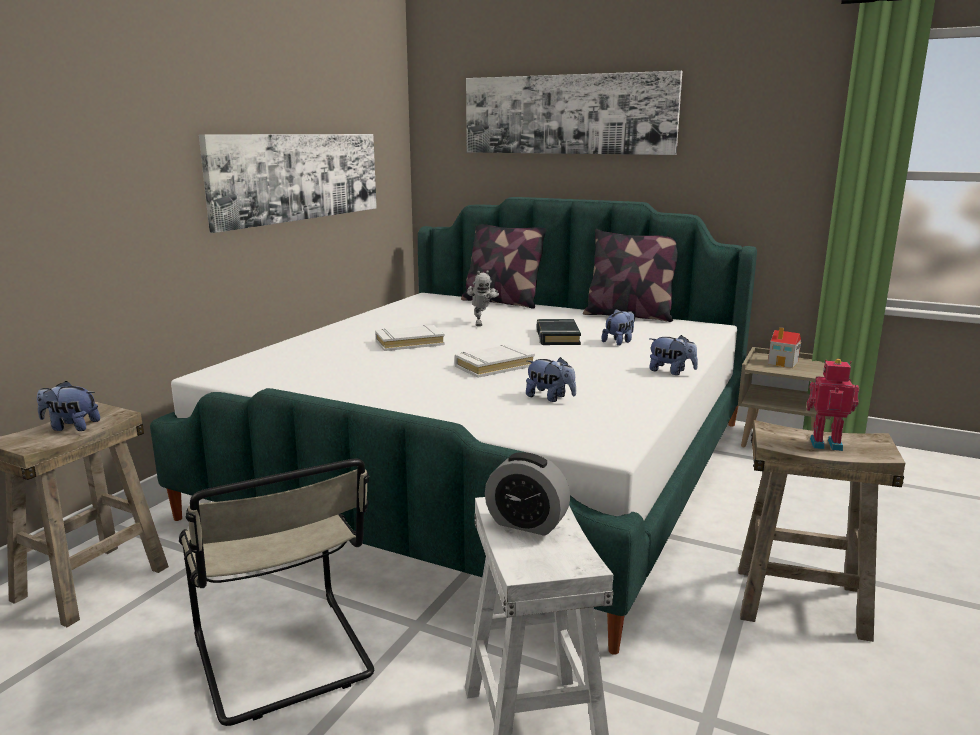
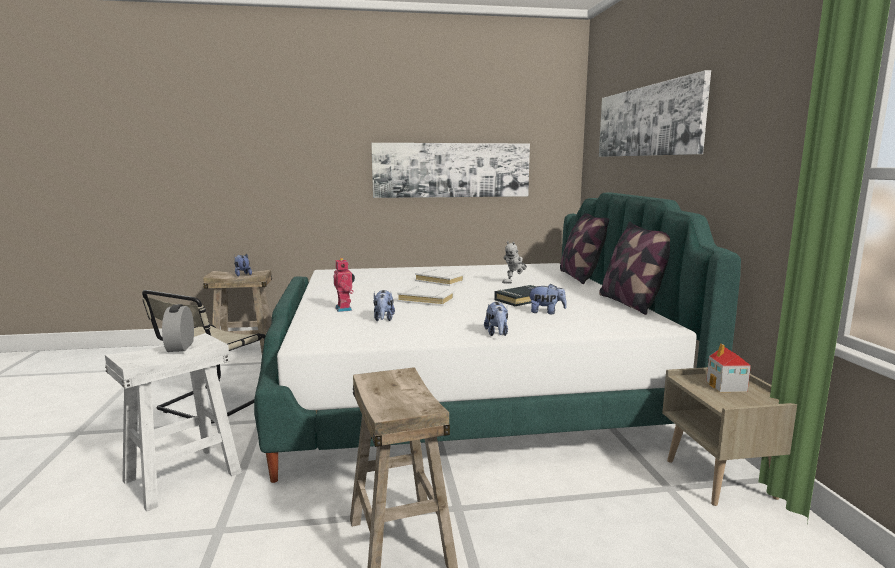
camera: 55 degrees right, 5 degrees down
(825, 443) = (396, 395): toy robot -> toy robot (345, 309)

